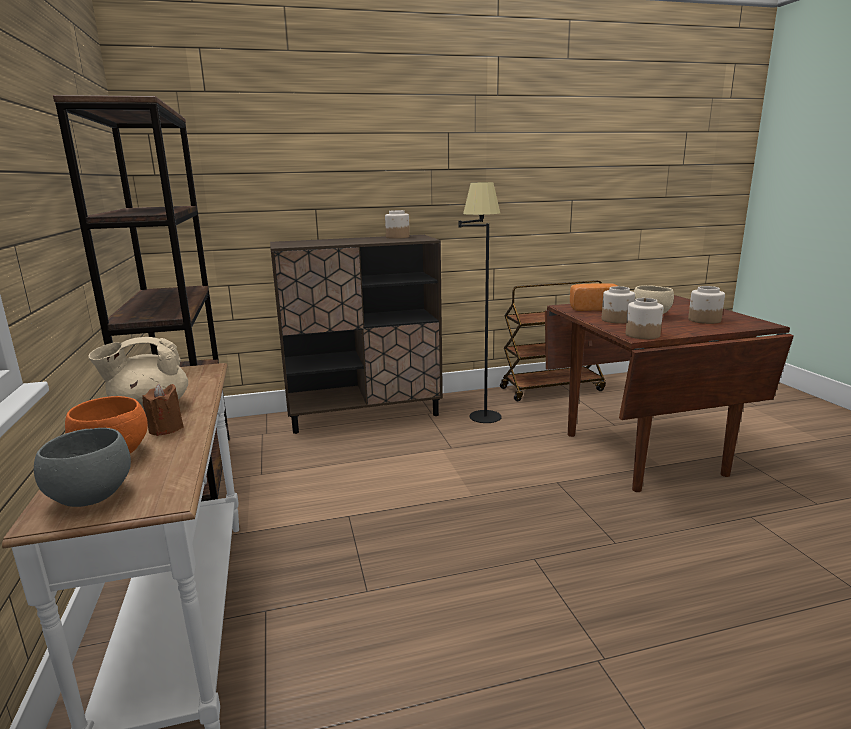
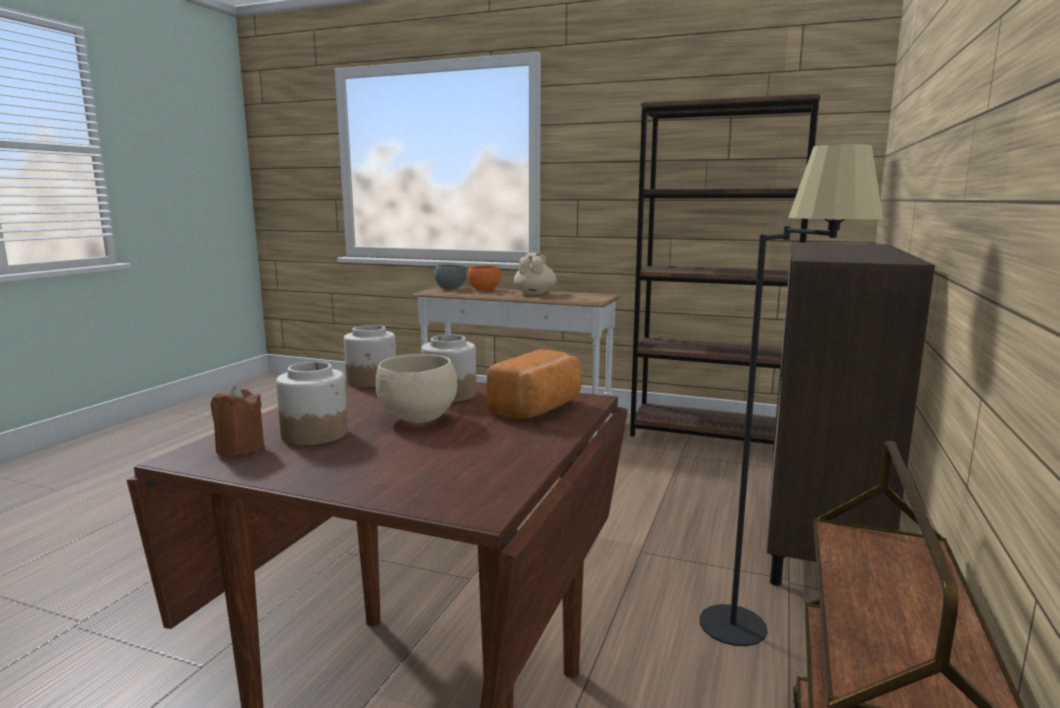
camera: 125 degrees right, 5 degrees down
(166, 429) = (499, 294): brown candle -> brown candle (240, 449)
(397, 237) = (878, 257): jar -> none

